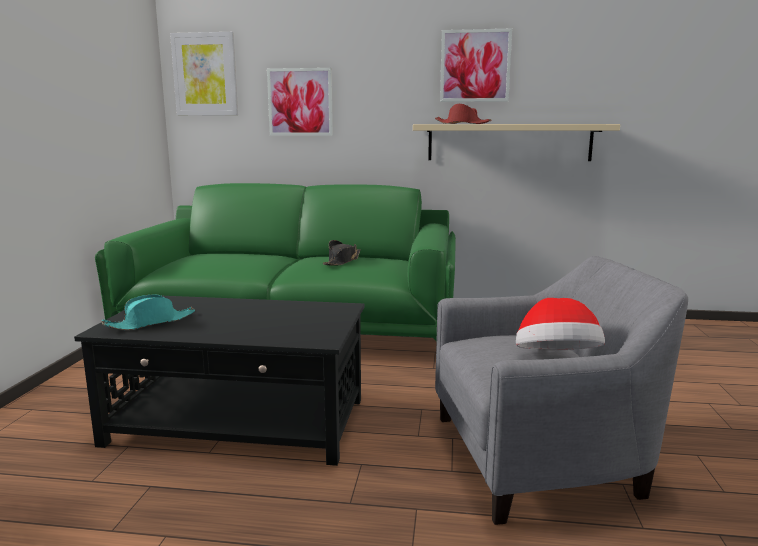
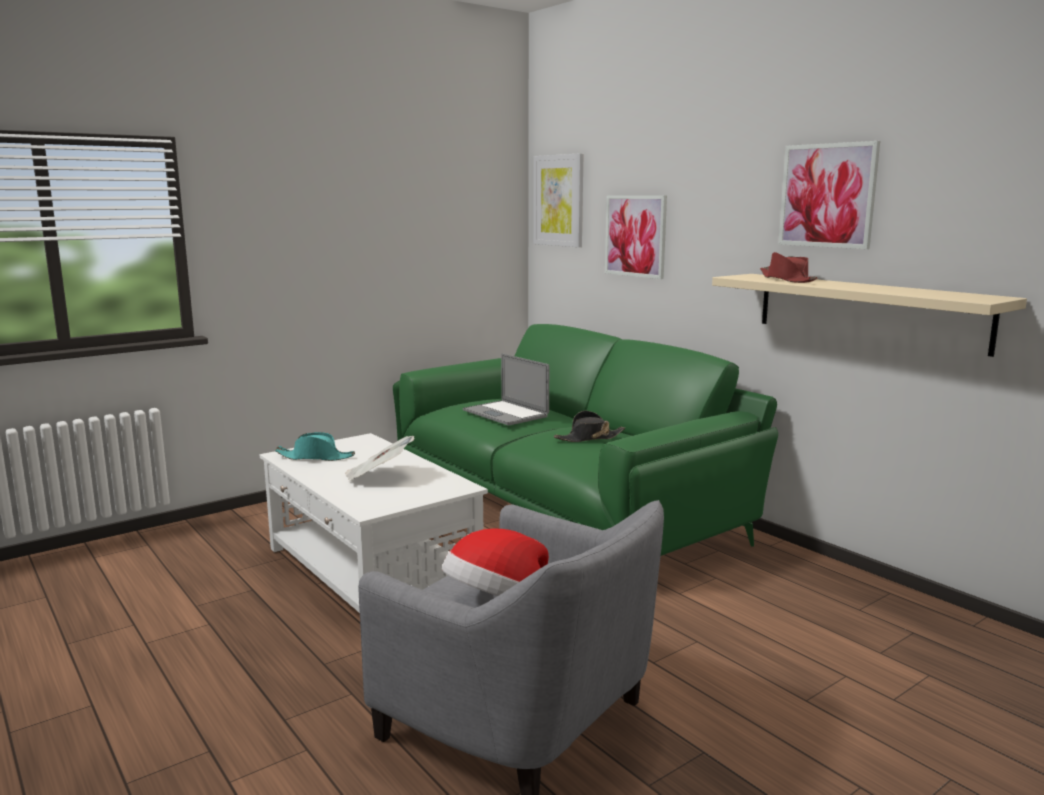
camera: 45 degrees right, 0 degrees up
(237, 260) = (505, 413): none -> laptop
(239, 422) = (371, 571): black coffee table -> white coffee table
(258, 319) = (378, 477): none -> newspaper

